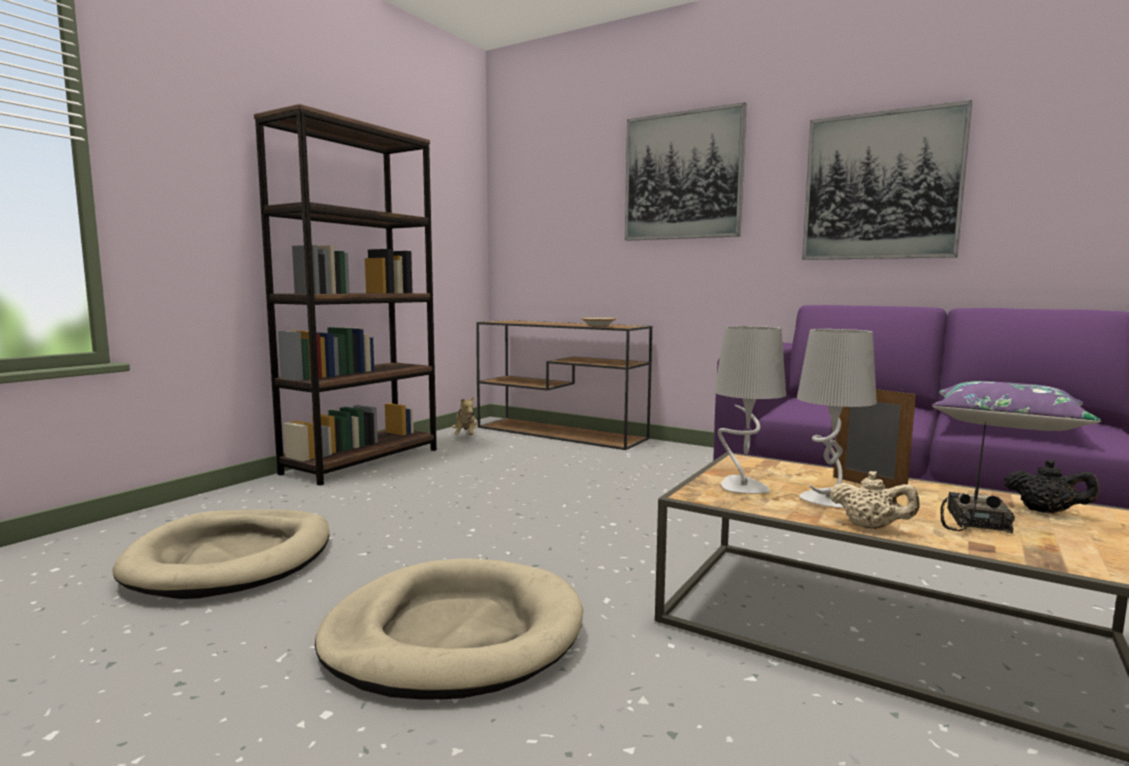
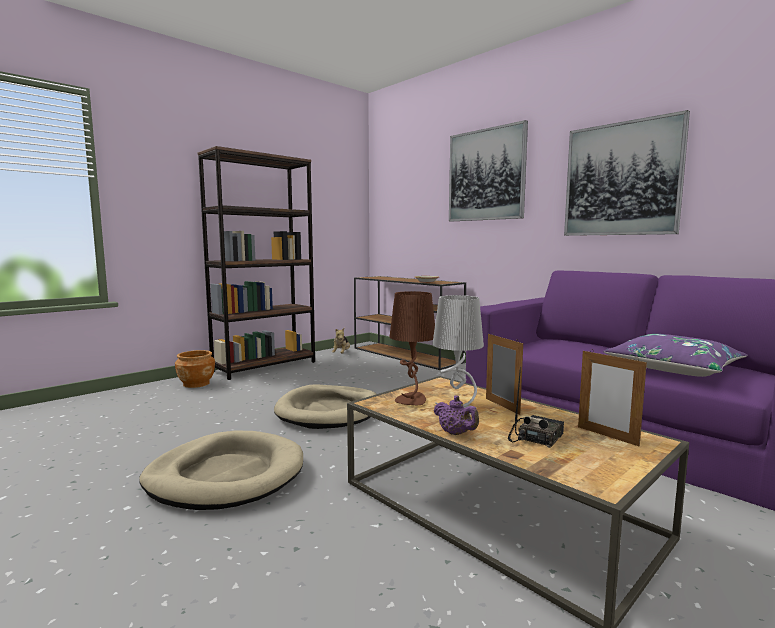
camera: 15 degrees right, 0 degrees up
(232, 559) = (148, 419): beige dog bed -> beige dog bed (329, 411)
(269, 495) = (196, 384): none -> brown planter
(742, 487) = (411, 400): grey table lamp -> brown table lamp
(870, 527) = (456, 433): beige teapot -> purple teapot
(1046, 511) = (607, 436): black teapot -> picture frame

